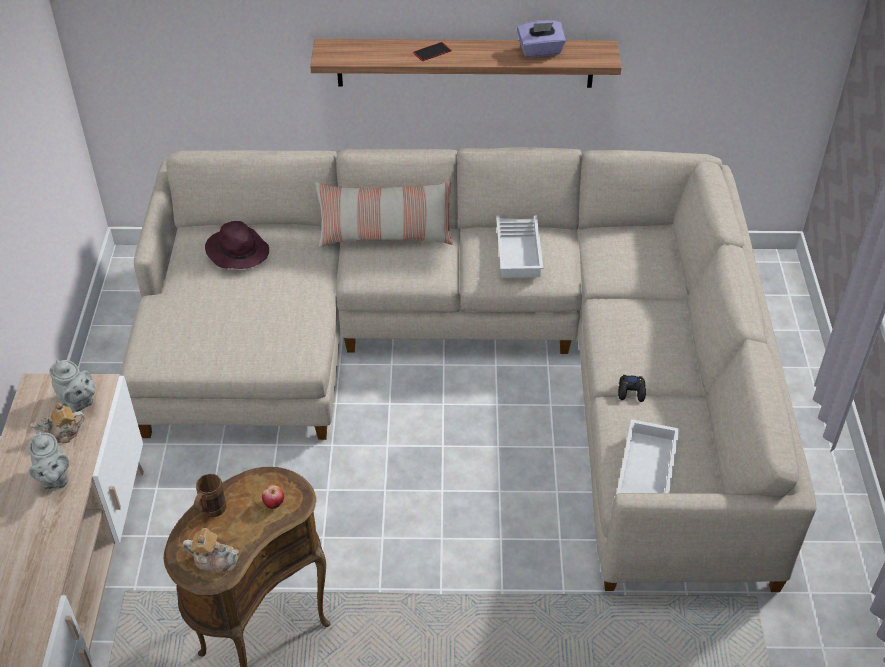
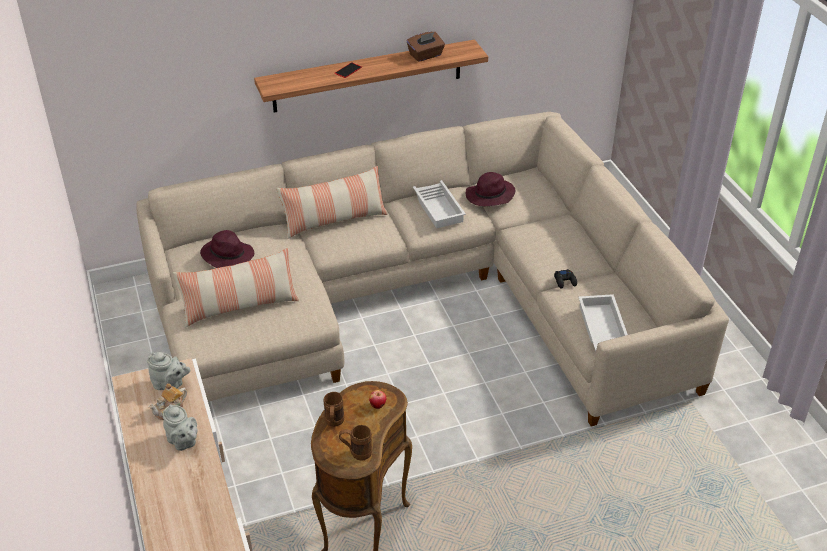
camera: 20 degrees left, 5 degrees down
(214, 560) = (356, 452): teapot -> brown mug
(220, 319) = (239, 306): none -> pillow
(540, 51) = (425, 55): purple tissue box -> brown tissue box
(591, 250) = (489, 196): none -> purple hat

